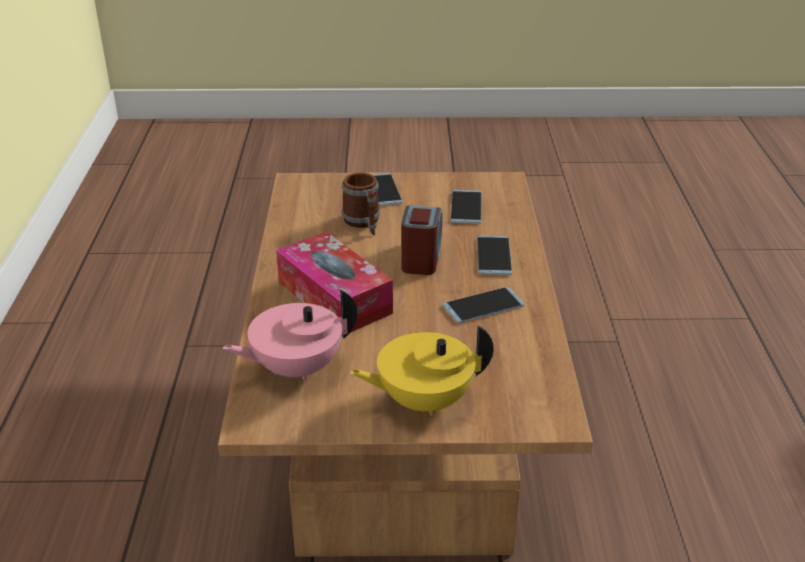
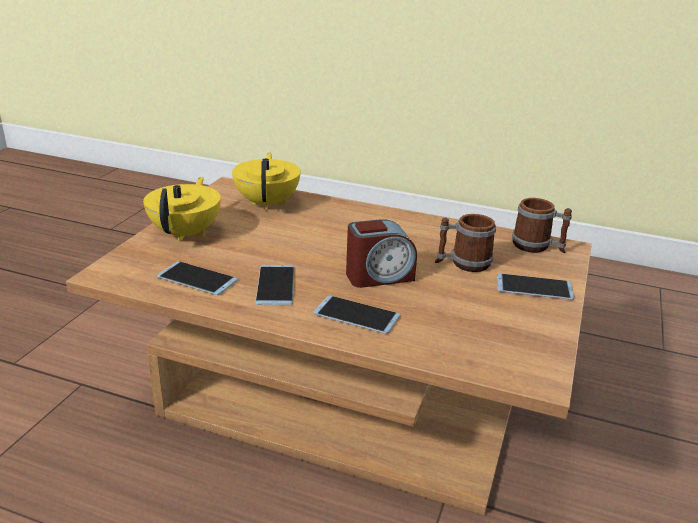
camera: 110 degrees right, 5 degrees down
(296, 368) = (268, 203): pink teapot -> yellow teapot
(303, 194) = (537, 247): none -> mug
(334, 297) = (343, 229): tissue box -> none
(421, 258) = (379, 276): alarm clock -> alarm clock turned 45 degrees counterclockwise
(466, 207) = (474, 328): phone -> phone (197, 279)

